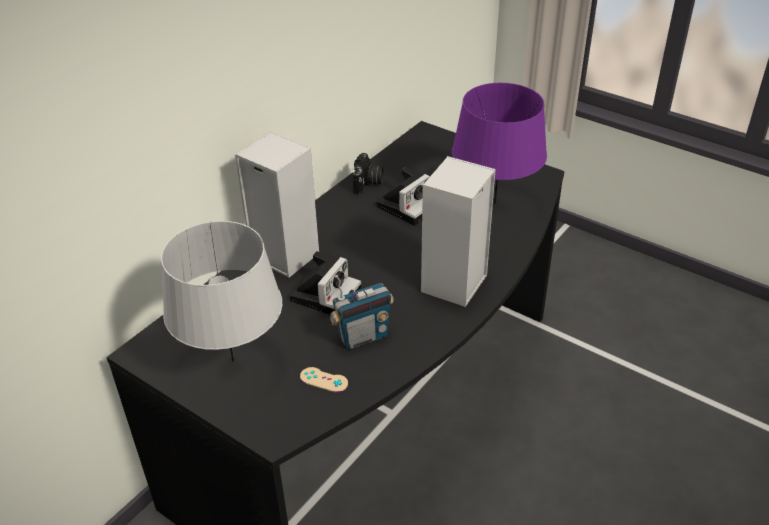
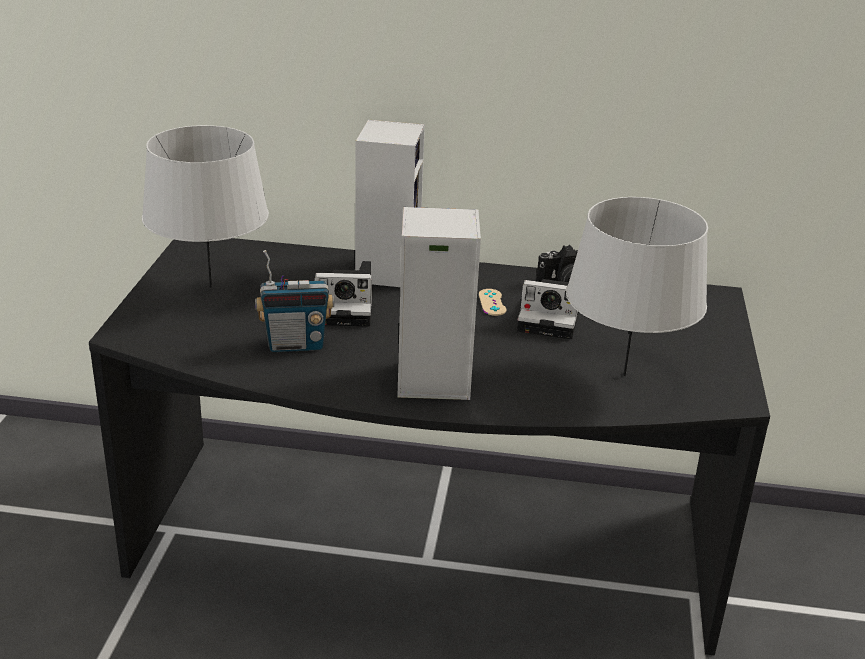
camera: 60 degrees right, 10 degrees down
(324, 380) = (214, 339): beige game controller -> beige game controller (492, 302)
(363, 336) = (295, 345): radio -> radio turned 45 degrees counterclockwise
(494, 203) = (624, 375): purple table lamp -> grey table lamp

